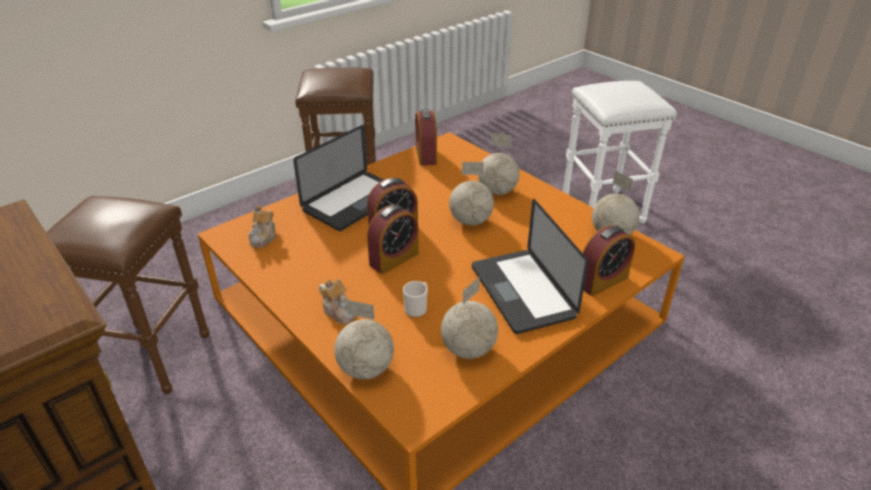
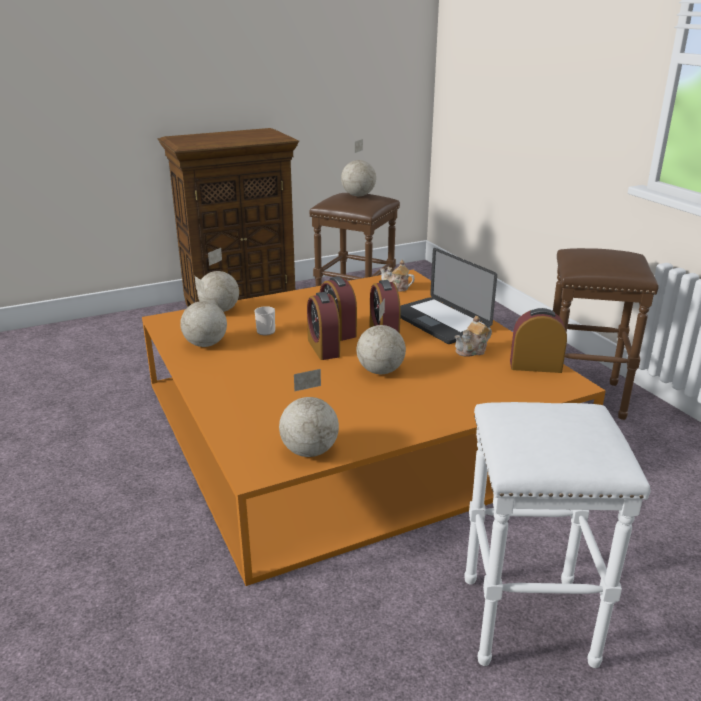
camera: 105 degrees right, 10 degrees down
(339, 312) = (285, 307): teapot -> teapot (472, 351)
(497, 191) = (437, 396): globe -> globe (359, 195)
(522, 292) = (253, 377): laptop -> none
(602, 281) = (235, 422): alarm clock -> alarm clock (323, 348)

